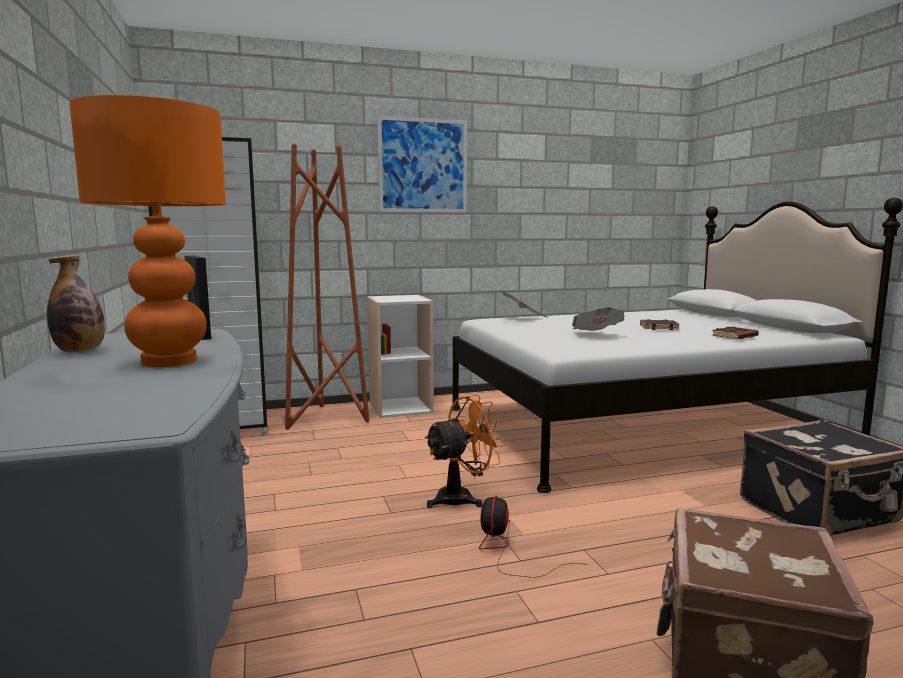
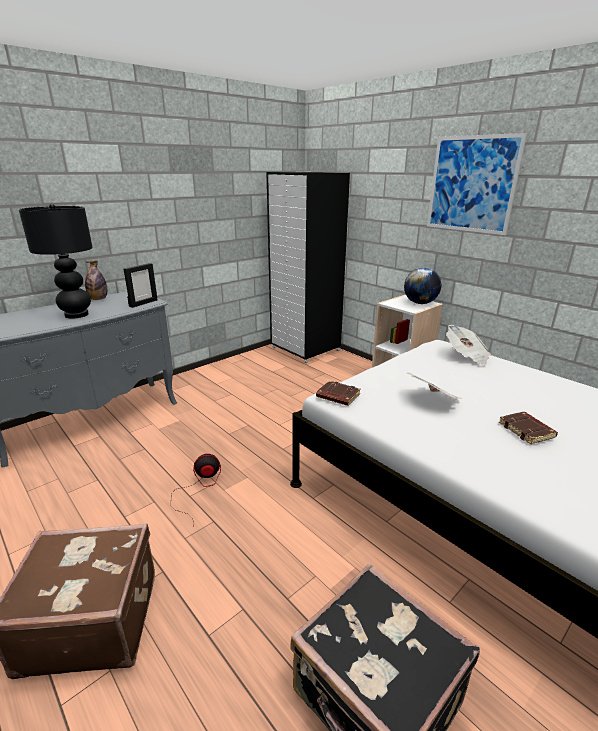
camera: 65 degrees right, 15 degrees up
(170, 361) = (77, 315): orange table lamp -> black table lamp
(326, 419) = (348, 370): brown clothes rack -> none
(405, 296) = (420, 303): none -> globe
(462, 497) = (263, 453): orange fan -> none
(735, 337) = (550, 492): brown book -> brown book (337, 396)

